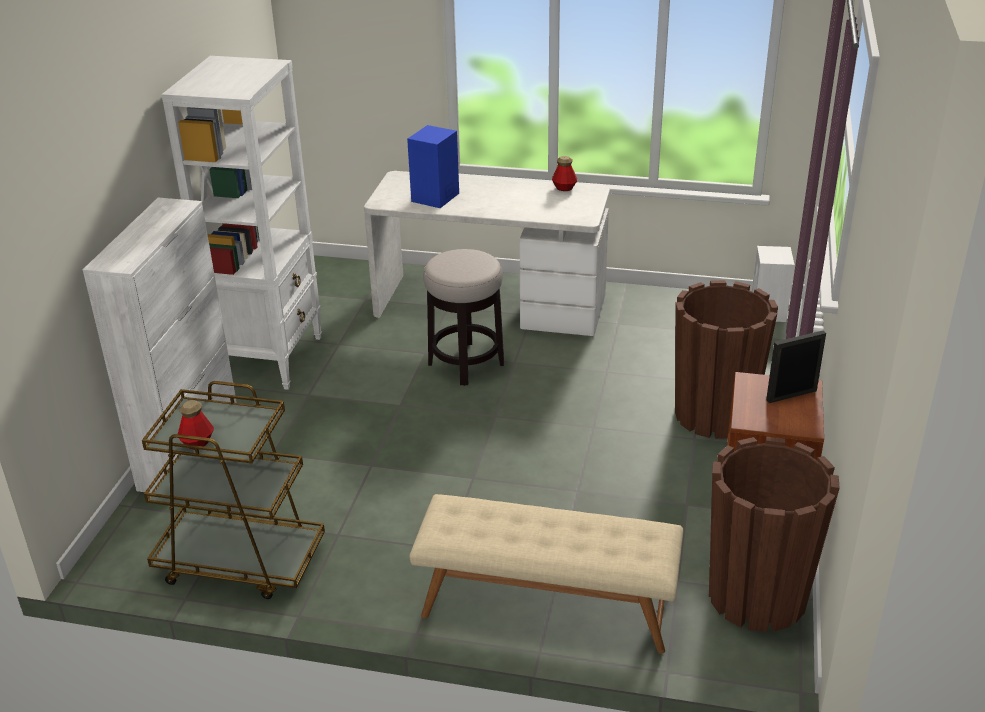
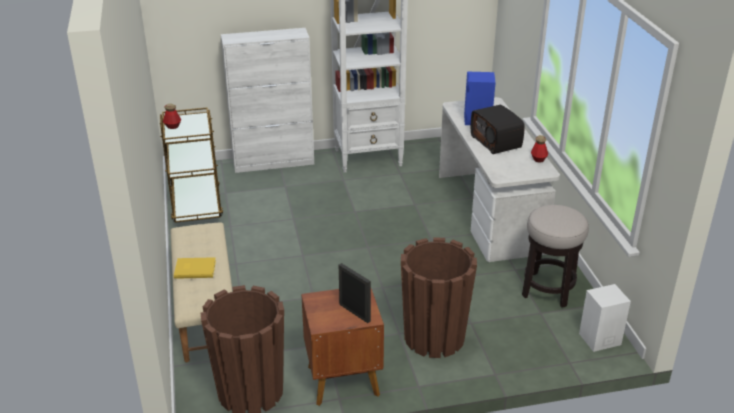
camera: 65 degrees right, 0 degrees up
(466, 364) = (414, 222): stool -> stool (548, 290)
(501, 200) = (496, 142): none -> radio
(559, 540) = (194, 268): none -> yellow book

